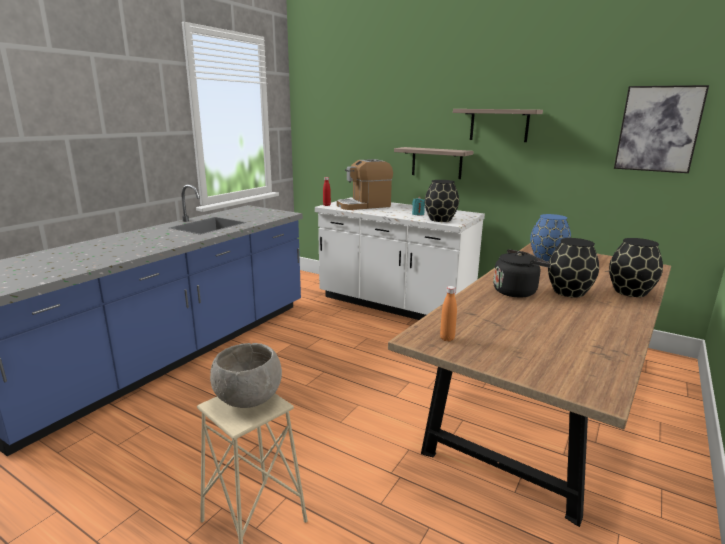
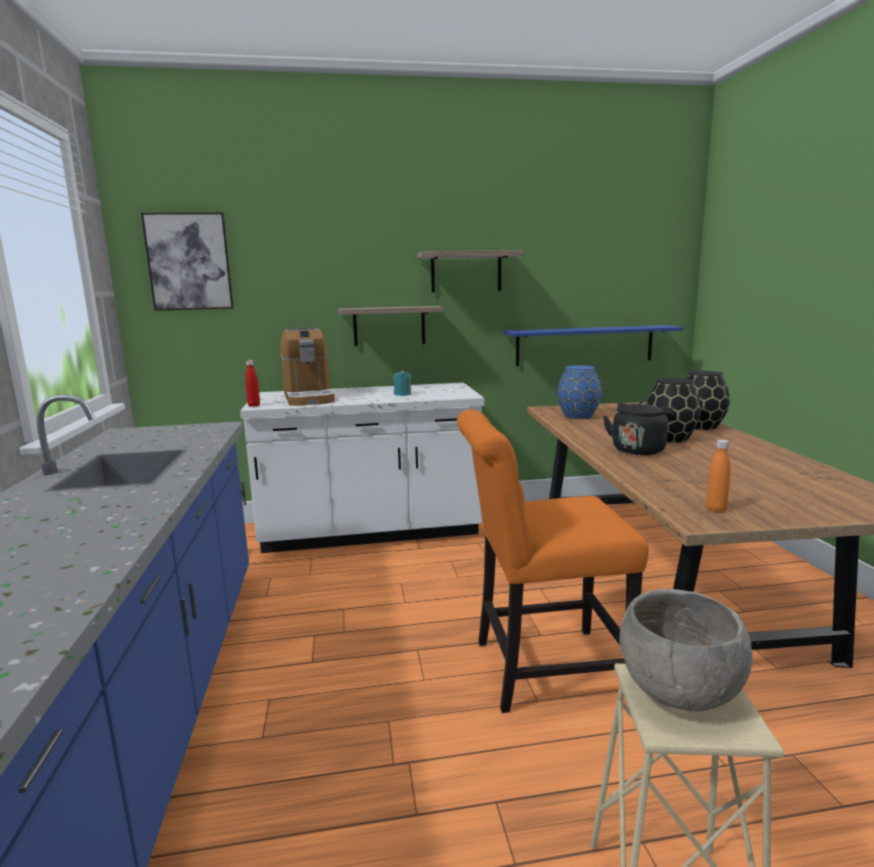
camera: 40 degrees left, 5 degrees down
(364, 206) = (308, 397): coffee machine -> coffee machine turned 45 degrees counterclockwise
(366, 410) = (540, 669): none -> orange chair
(441, 219) = (444, 395): black vase -> none
(602, 198) = (584, 345): none -> blue shelf
(658, 129) = (625, 269): picture -> picture (189, 262)

